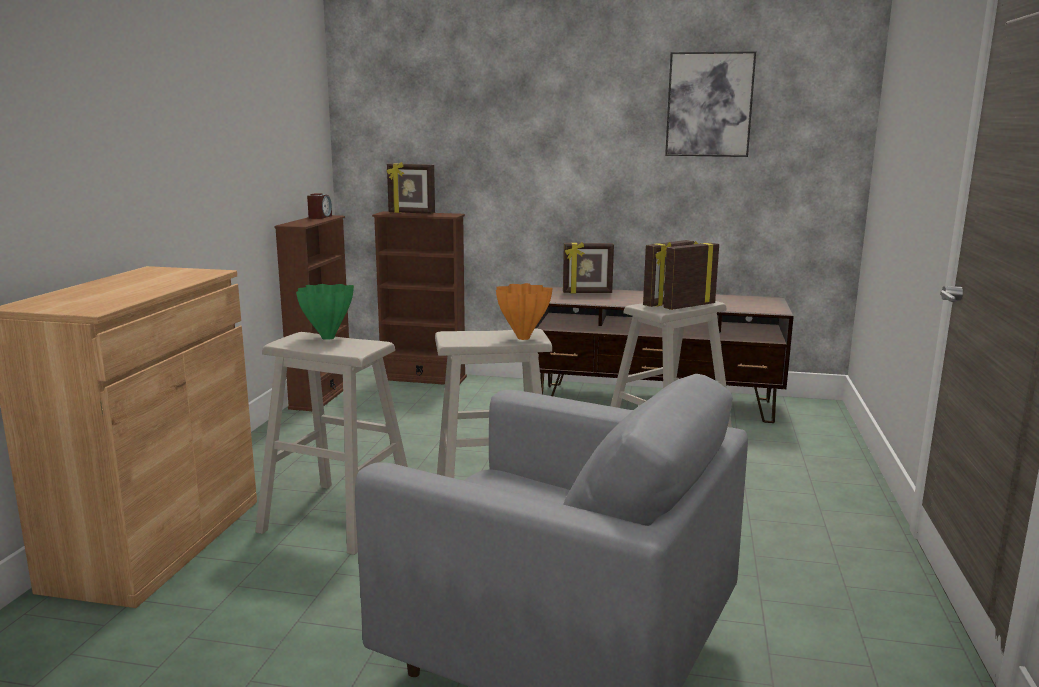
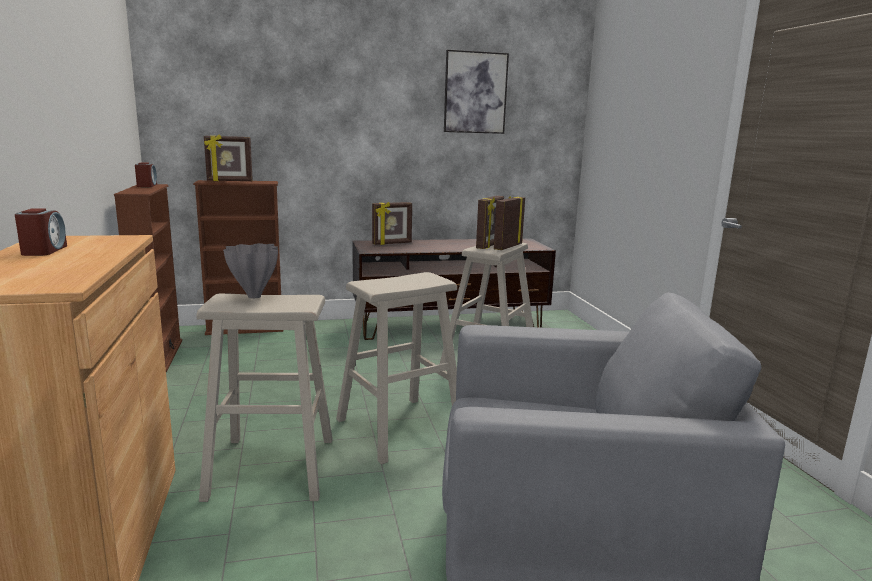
camera: 25 degrees left, 0 degrees up
(130, 280) = (44, 250): none -> alarm clock
(327, 338) = (253, 297): green vase -> grey vase
(523, 338) = (429, 280): orange vase -> none

